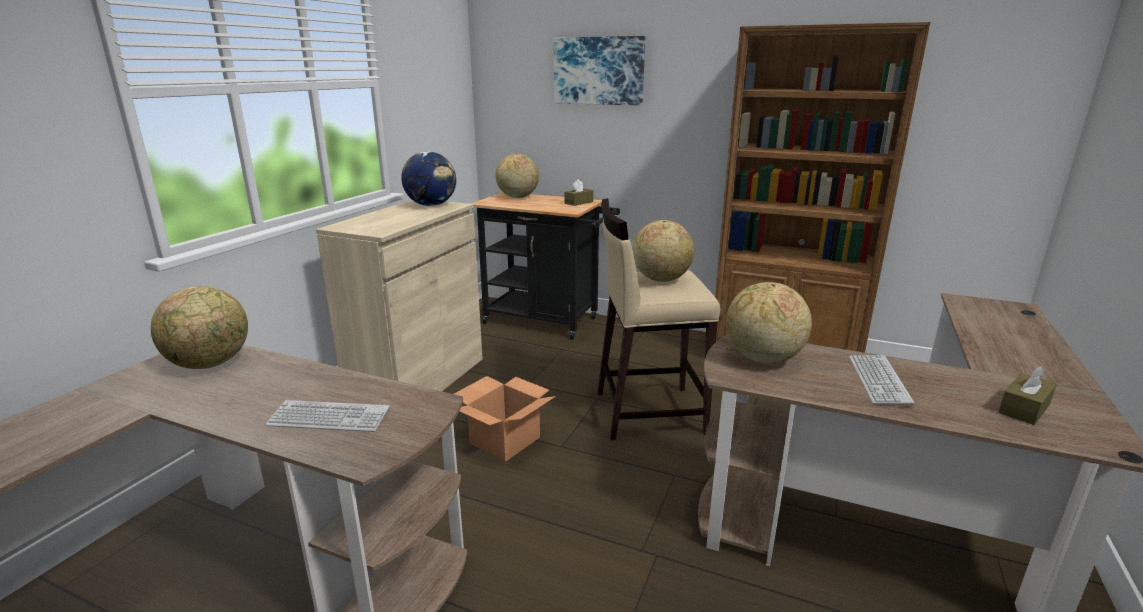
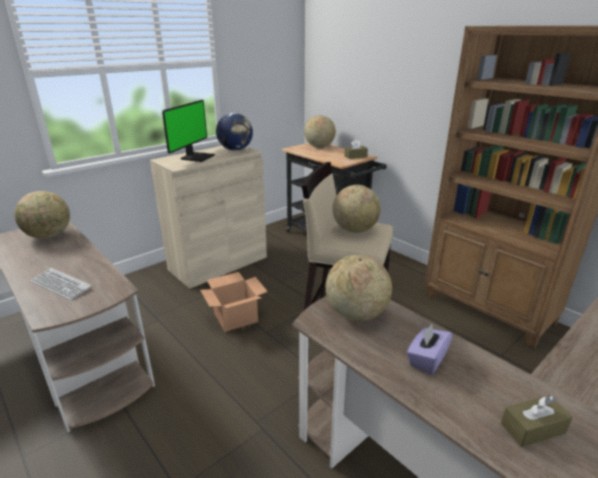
camera: 25 degrees right, 5 degrees up
(388, 218) = (197, 157): none -> monitor
(599, 71) = (382, 56): picture -> none
(878, 381) = (426, 359): keyboard -> purple tissue box

